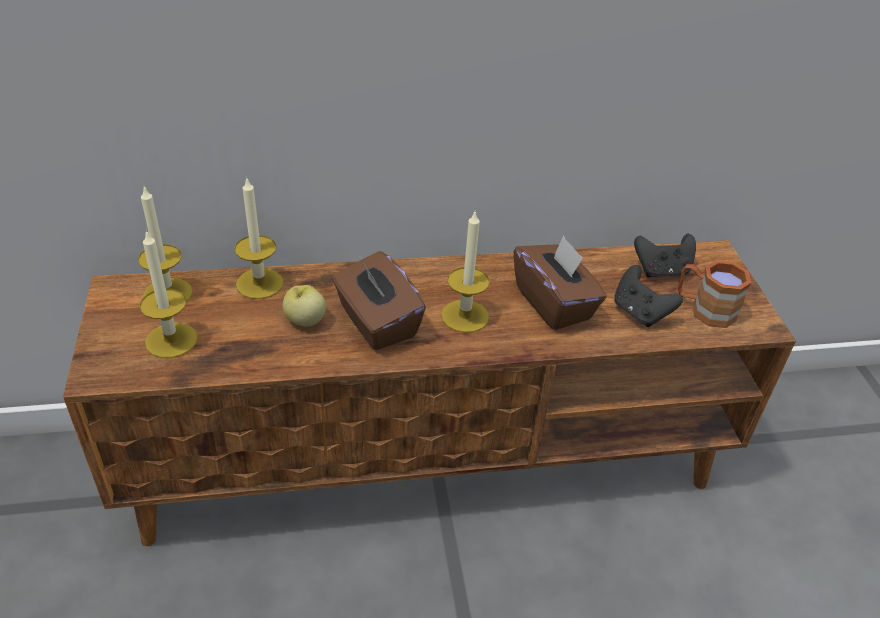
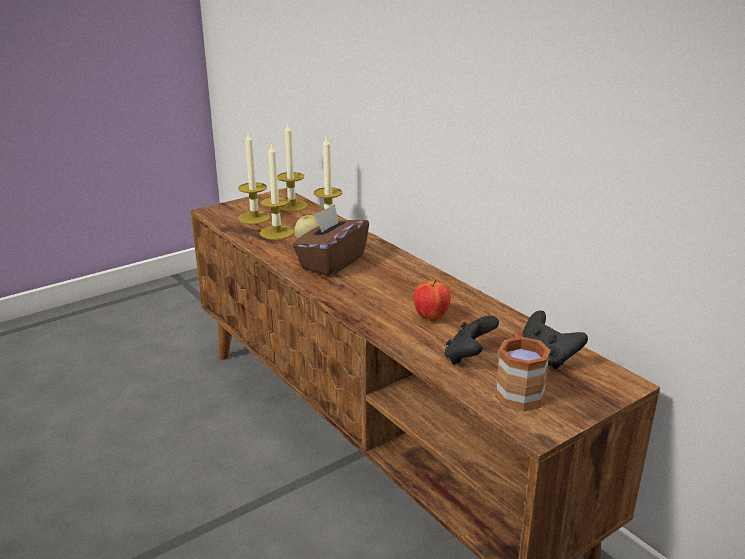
camera: 65 degrees right, 15 degrees down
(465, 316) = (373, 288): candle -> candle (277, 232)
(554, 303) = (431, 317): brown tissue box -> apple

